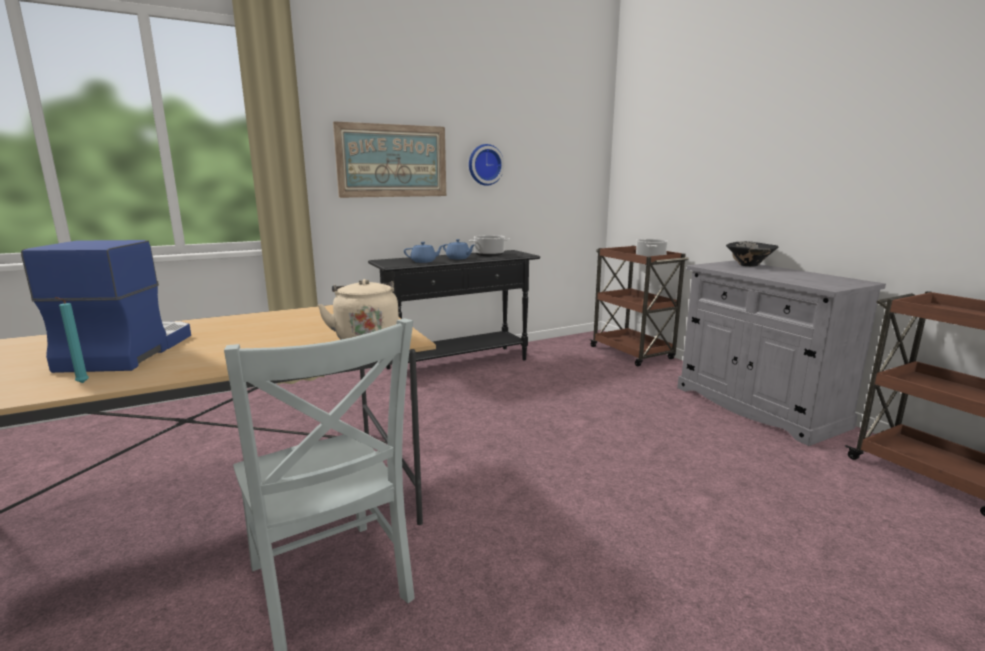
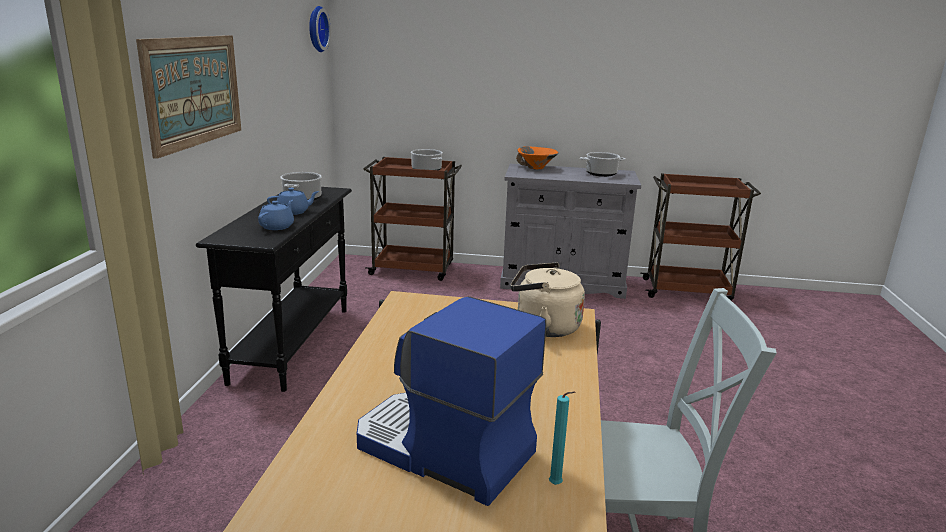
camera: 55 degrees left, 5 degrees up
(485, 165) = (261, 81): wall clock -> wall clock (316, 29)
(748, 265) = (536, 168): black bowl -> orange bowl
(815, 278) = (600, 174): none -> cooking pot

